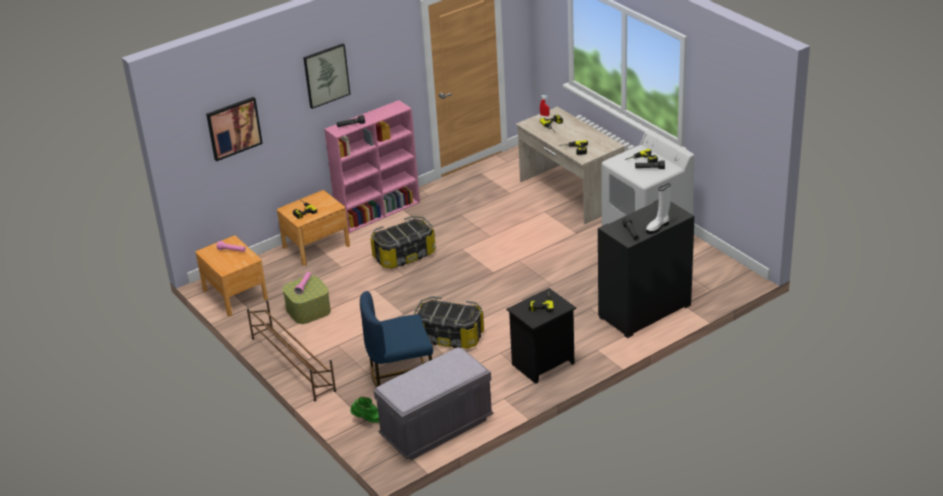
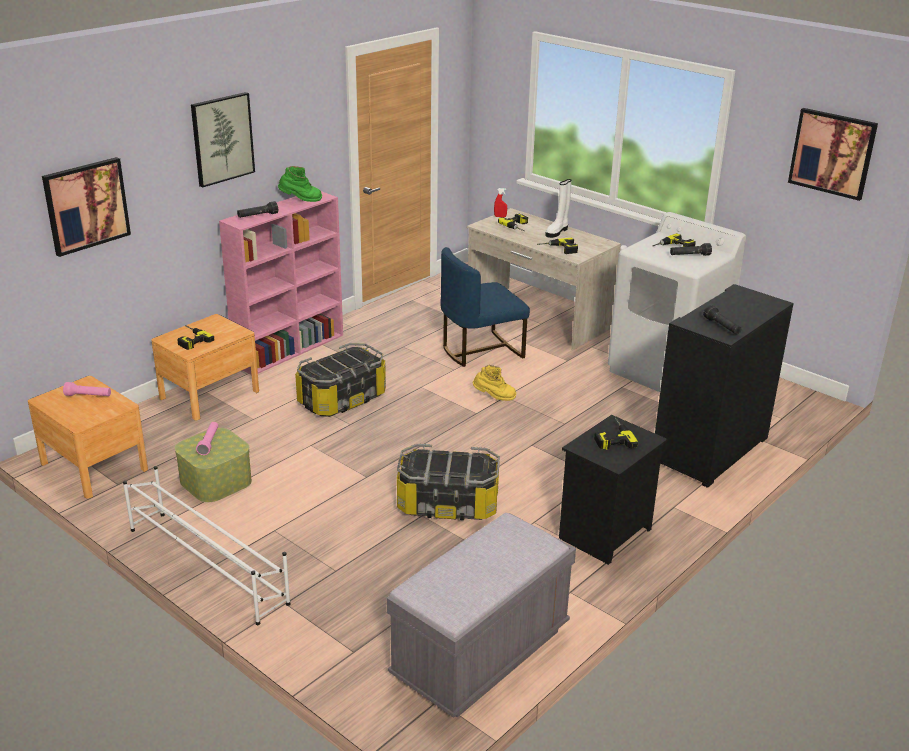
camera: 15 degrees left, 5 degrees down
(293, 363) = (207, 565): brown shoe rack -> white shoe rack
(369, 420) = (361, 649): green boot -> green boot (300, 200)
(400, 373) = (389, 565): blue chair -> blue chair (480, 350)
(510, 261) = (494, 397): none -> yellow boot
(658, 227) = (754, 318): white boot -> white boot (557, 232)
(743, 105) = (832, 153): none -> picture

